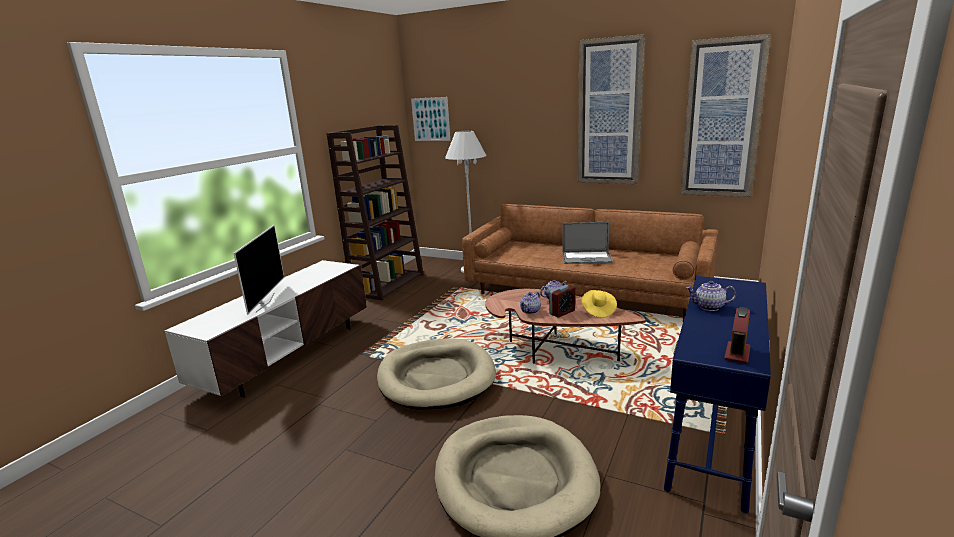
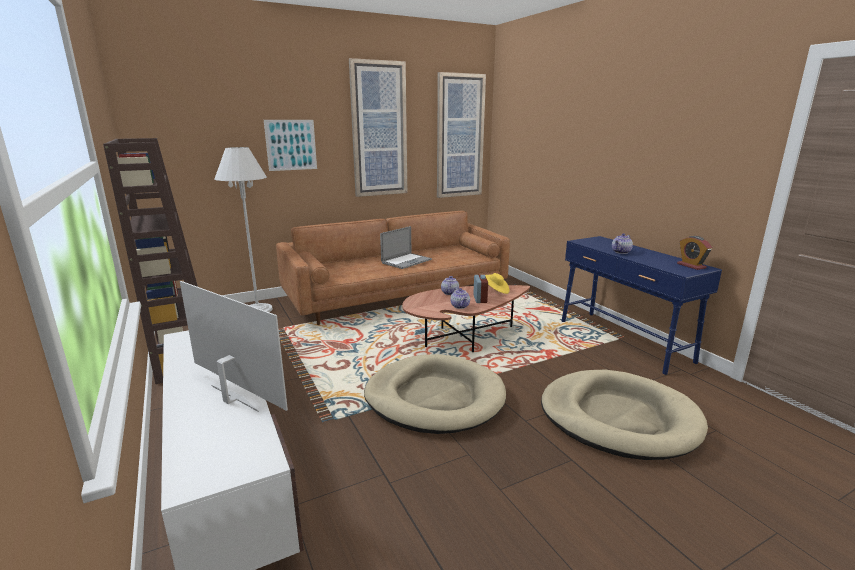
camera: 55 degrees left, 0 degrees up
(430, 119) = (162, 134): picture -> picture (291, 145)

